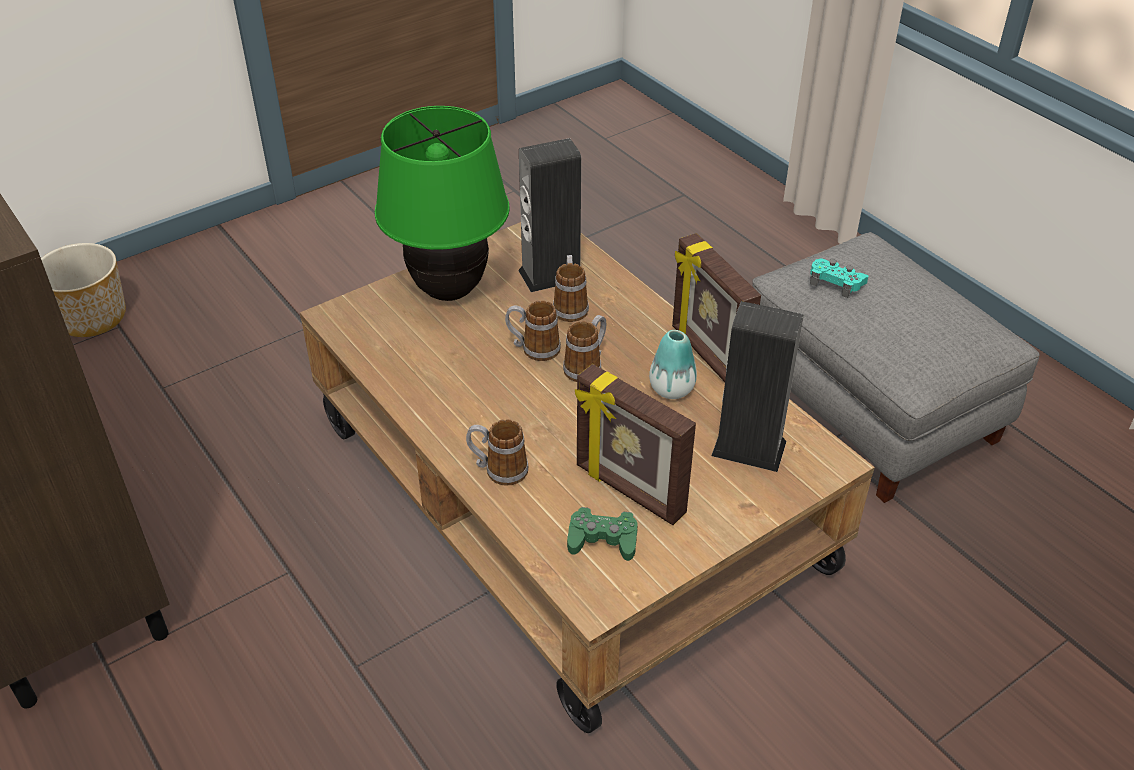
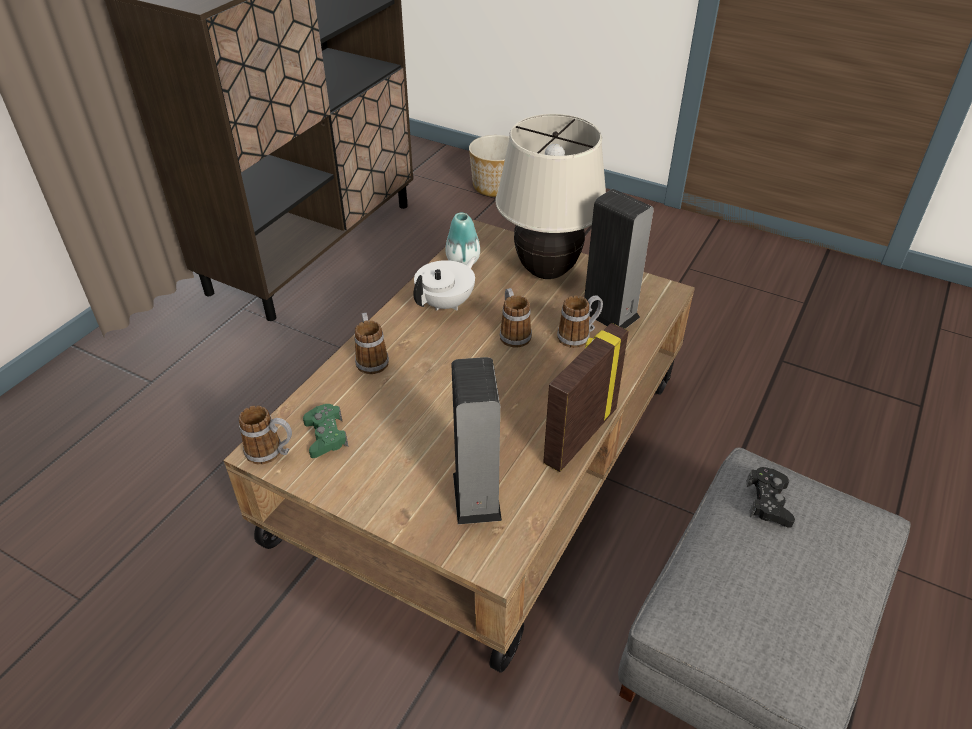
camera: 65 degrees right, 0 degrees up
(444, 382) = (446, 303): none -> white teapot
(450, 291) = (547, 272): green table lamp -> beige table lamp
(587, 366) = (513, 368): mug -> mug (271, 452)
(628, 491) = (385, 435): picture frame -> none
(671, 389) = (520, 425): vase -> vase (463, 261)
(836, 282) = (768, 502): turquoise game controller -> black game controller

